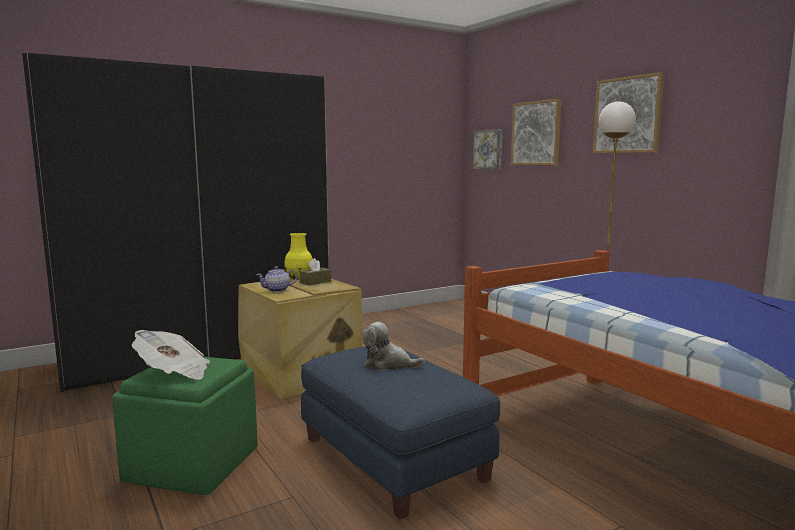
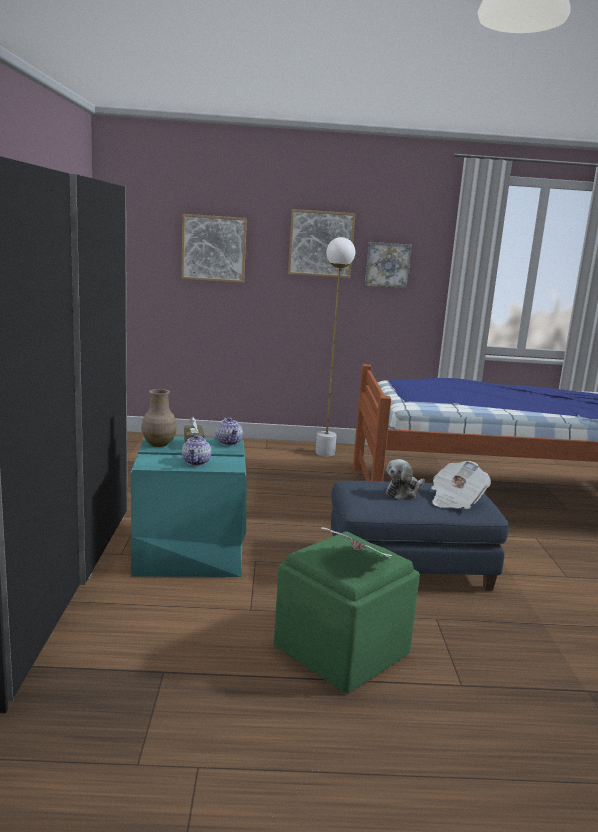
camera: 60 degrees left, 5 degrees up
(299, 278) = (158, 444): yellow vase -> brown vase
(300, 374) = (190, 552): beige storage box -> turquoise storage box
(337, 287) = (229, 442): none -> teapot
(406, 386) = (455, 500): none -> newspaper
(488, 149) = (141, 259): picture -> picture (387, 265)

